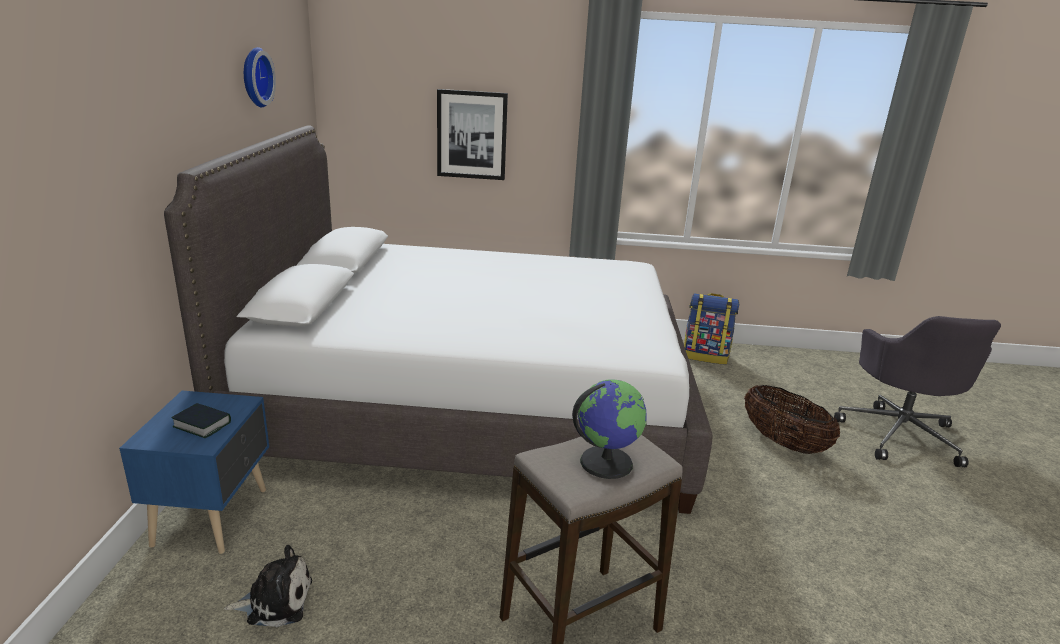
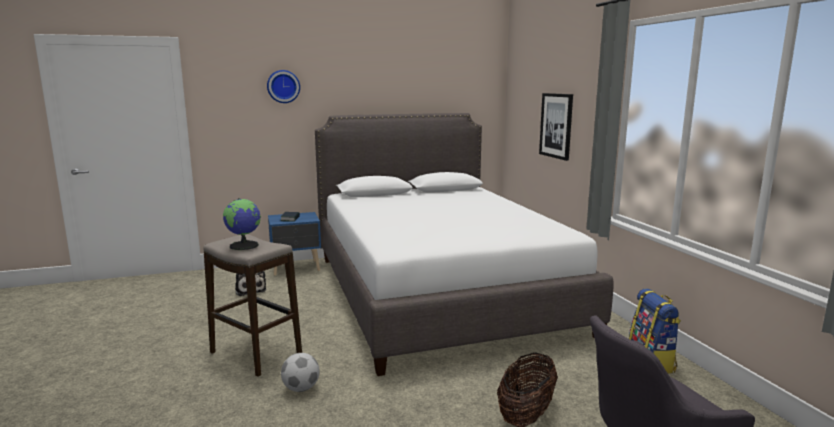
camera: 70 degrees right, 10 degrees down
(254, 77) = (426, 83): wall clock -> wall clock (283, 86)
(706, 588) = (301, 389): none -> football

